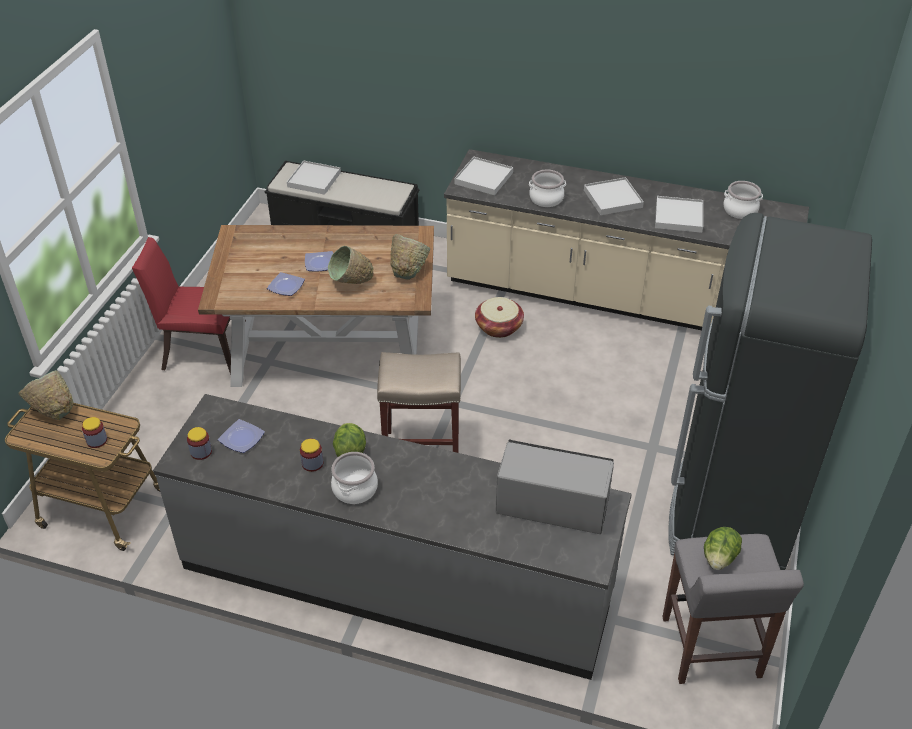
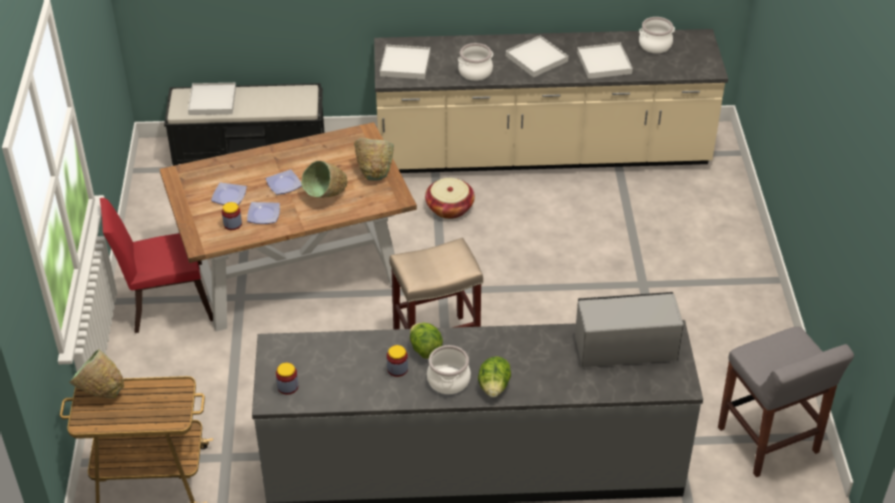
camera: 20 degrees left, 0 degrees up
(97, 440) = (162, 407): jar -> jar (232, 224)
(242, 439) = (319, 365): plate -> plate (229, 196)
(719, 558) = (771, 355): lettuce -> lettuce (494, 387)
(731, 513) = (735, 324): black fridge -> none

